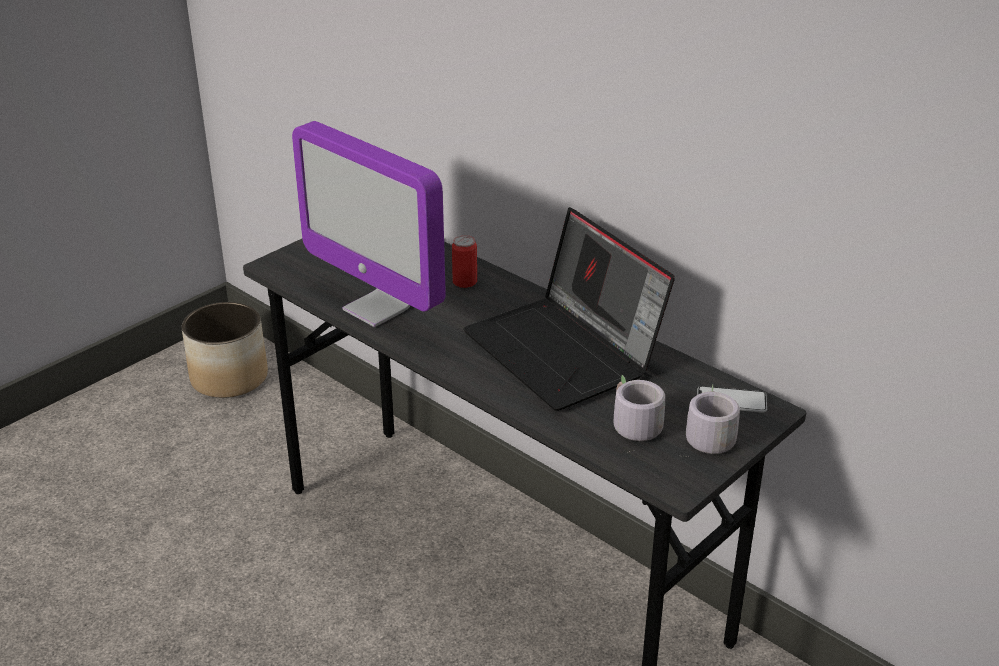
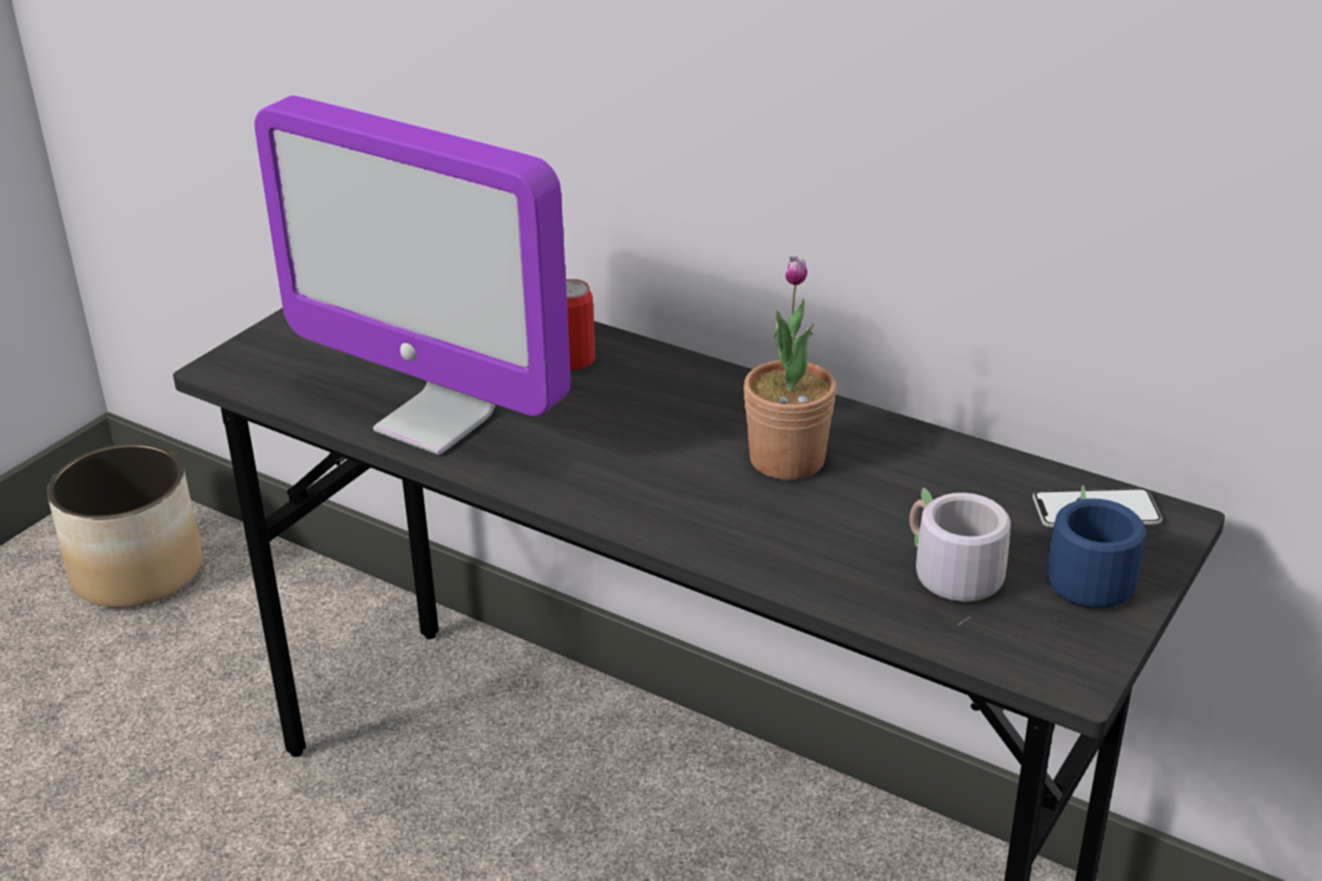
camera: 10 degrees left, 0 degrees up
(566, 352) = (787, 460): laptop -> potted plant
(707, 436) = (1081, 578): grey mug -> blue mug

